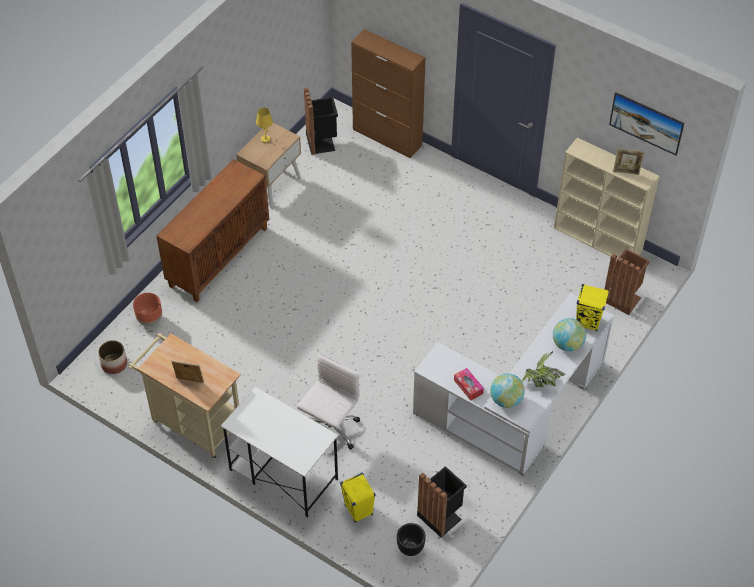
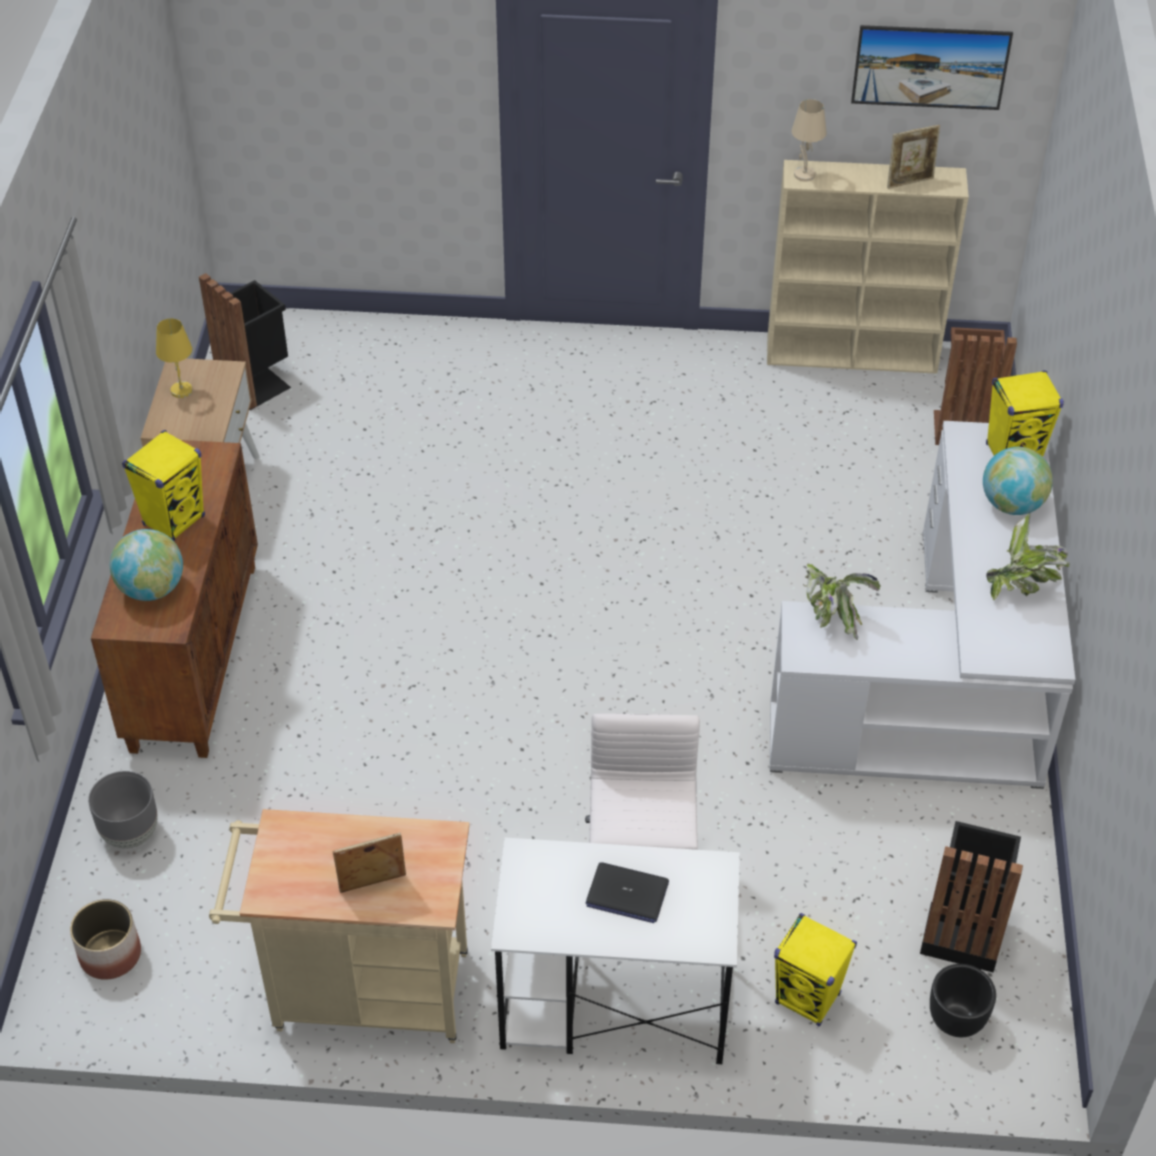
camera: 30 degrees left, 5 degrees down
(150, 320) = (130, 834): brown planter -> grey planter
(218, 199) = (174, 520): none -> yellow speaker
(284, 430) = (626, 894): none -> laptop
(387, 137) = (371, 331): brown cabinet -> none
(453, 358) = (832, 617): none -> potted plant
(468, 387) = (899, 654): tissue box -> none
(506, 400) = (989, 644): globe -> globe (151, 589)
(579, 148) = (803, 175): none -> beige table lamp

